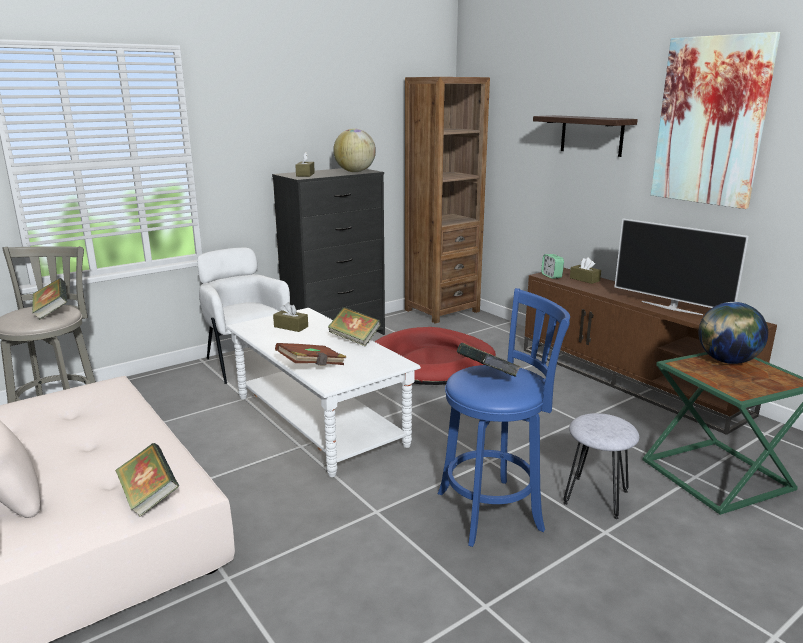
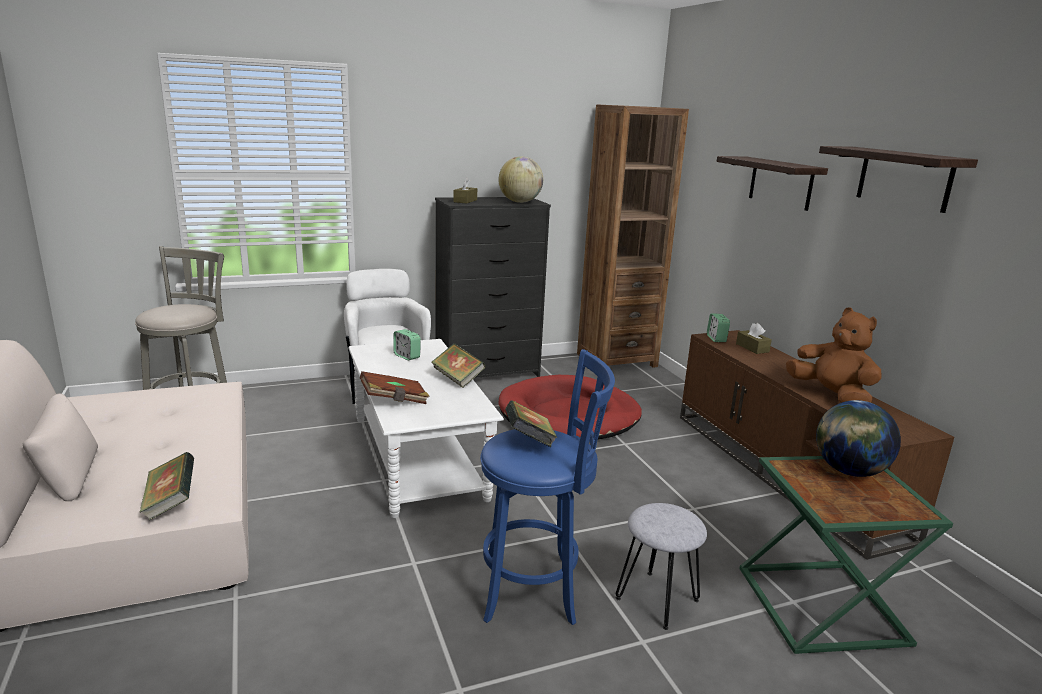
camera: 15 degrees right, 0 degrees up
(52, 312) = (188, 312): book -> none
(291, 327) = (407, 356): brown tissue box -> alarm clock
(671, 308) = (831, 396): television -> brown plush toy
(710, 121) = (904, 178): picture -> shelf

